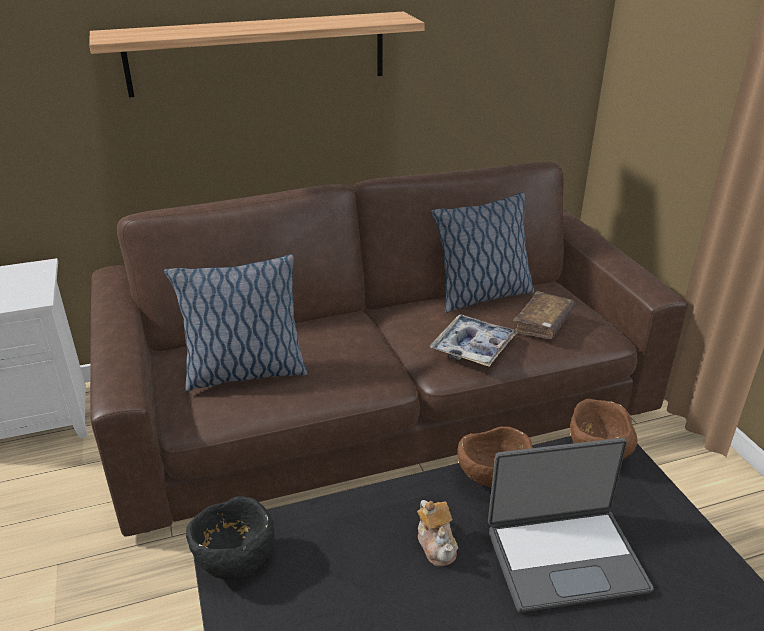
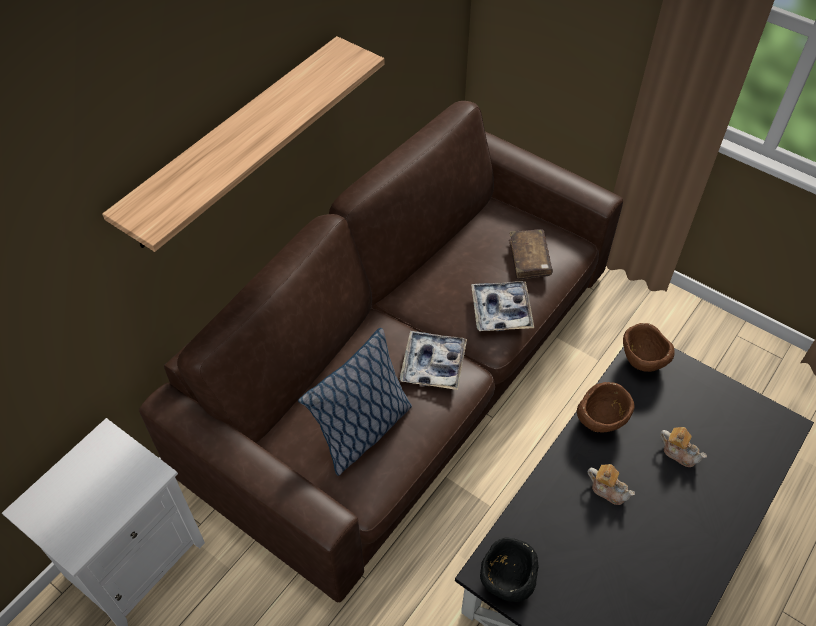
camera: 35 degrees left, 20 degrees up
(363, 356) = (433, 364): none -> tray
(481, 296) = (457, 248): pillow -> none
(564, 557) = (679, 452): laptop -> teapot

